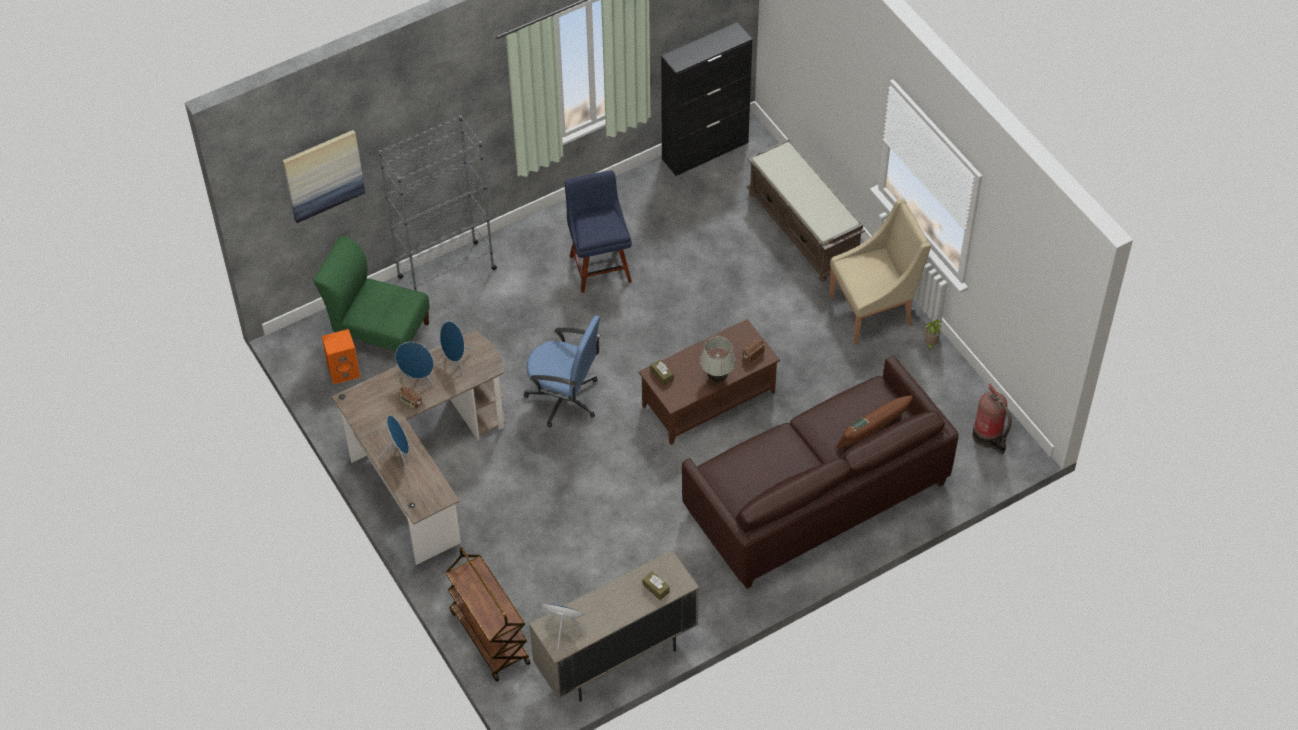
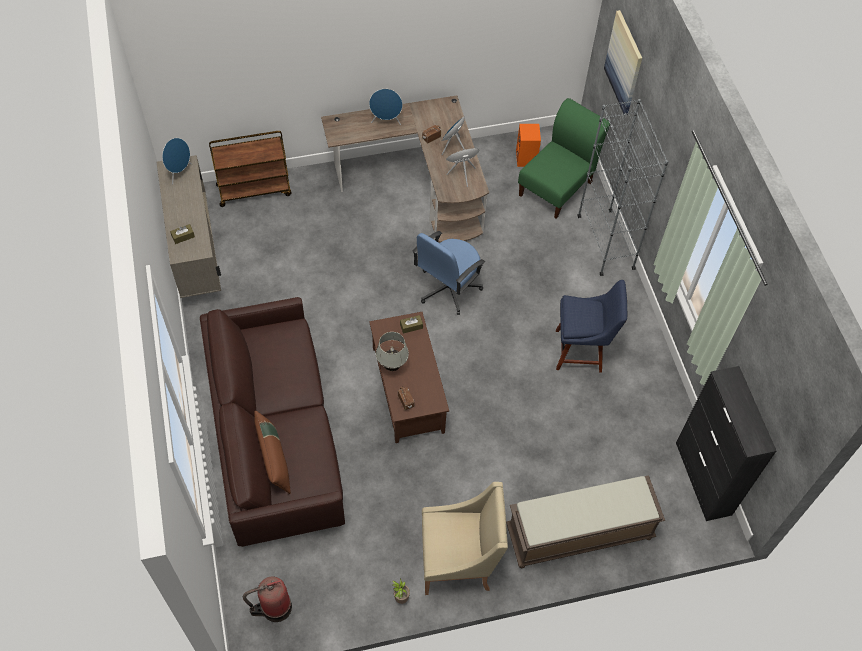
camera: 105 degrees right, 5 degrees up
(874, 310) = (458, 561): beige armchair -> beige armchair turned 90 degrees counterclockwise

